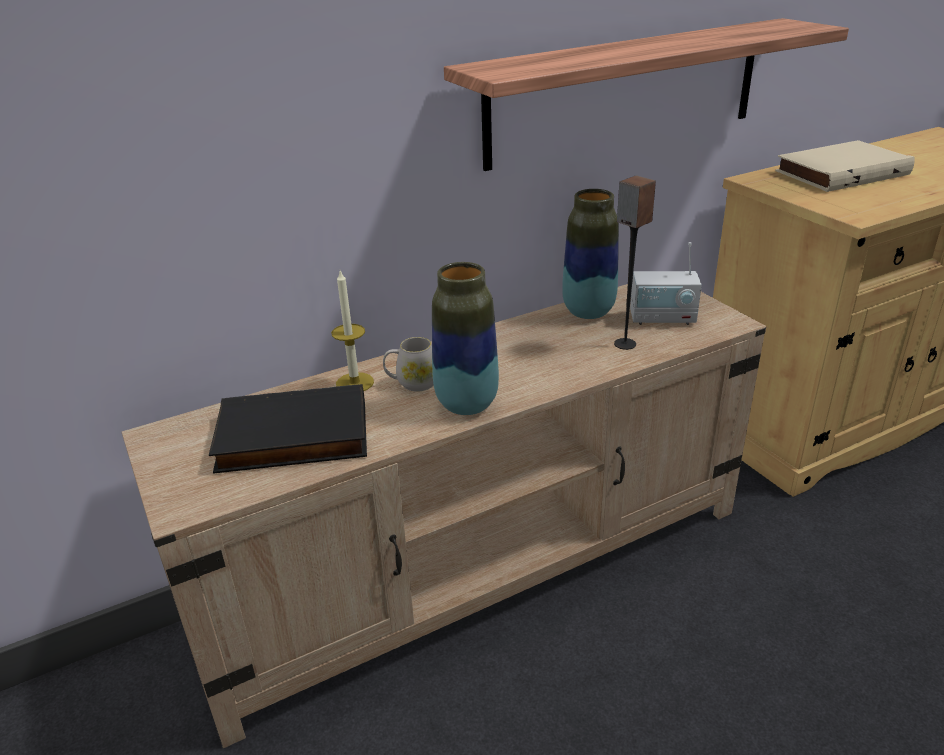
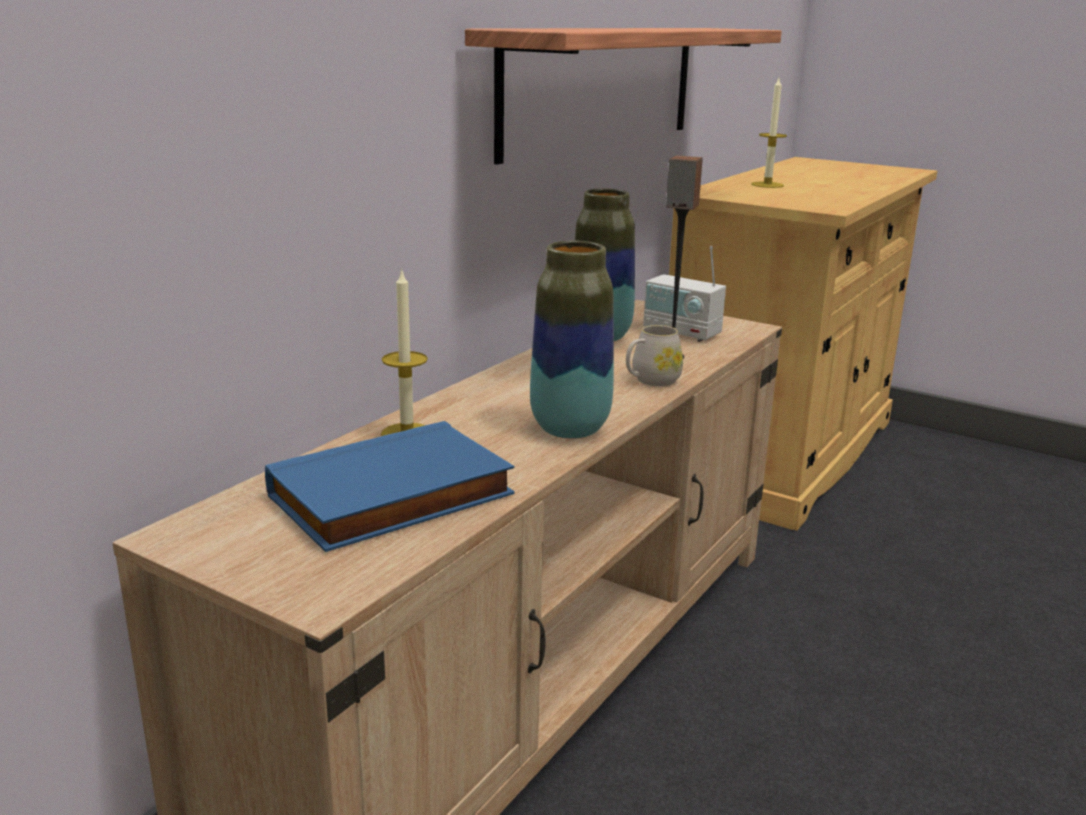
camera: 30 degrees left, 10 degrees down
(292, 438) = (392, 498): black book -> blue book
(412, 383) = (481, 422): white mug -> white mug (651, 381)
(662, 318) = (681, 333): radio -> radio turned 60 degrees clockwise
(840, 172) = (767, 185): beige book -> candle

